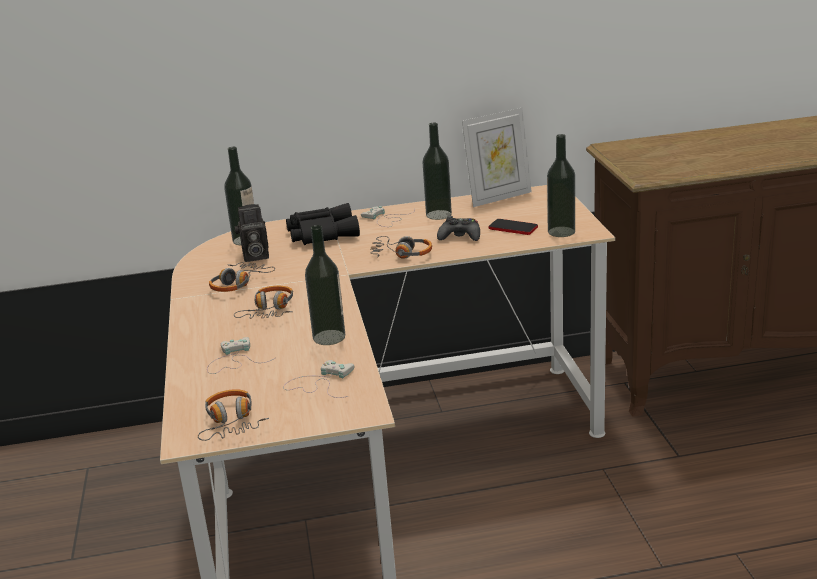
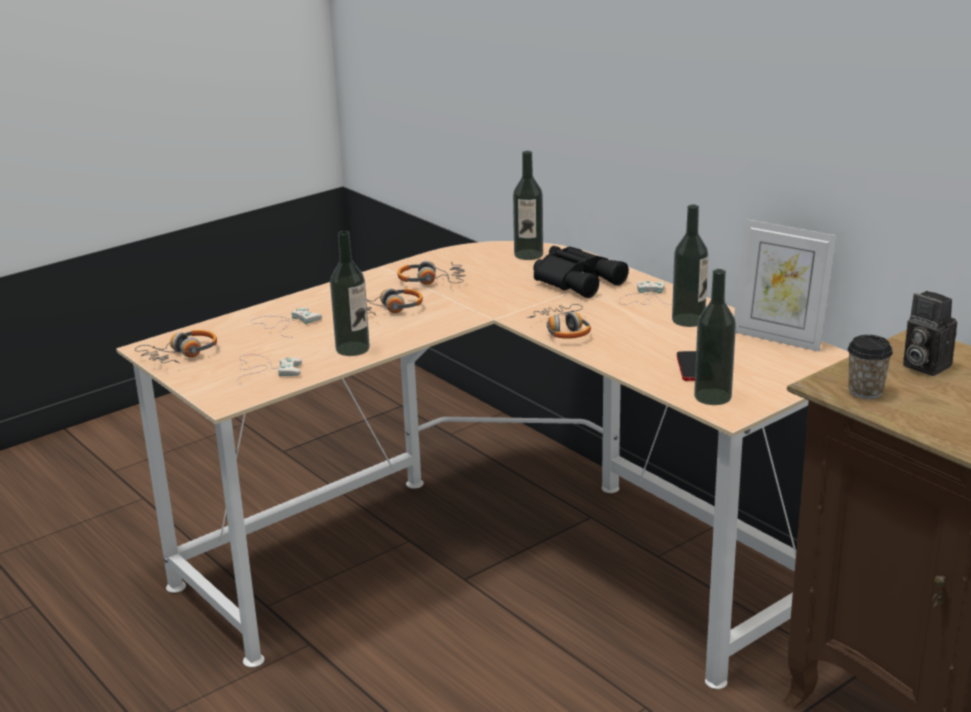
camera: 60 degrees right, 0 degrees up
(254, 256) = (495, 269): camera -> camera (923, 365)
(460, 236) = (639, 346): black game controller -> none
(666, 171) = (865, 391): none -> cup

